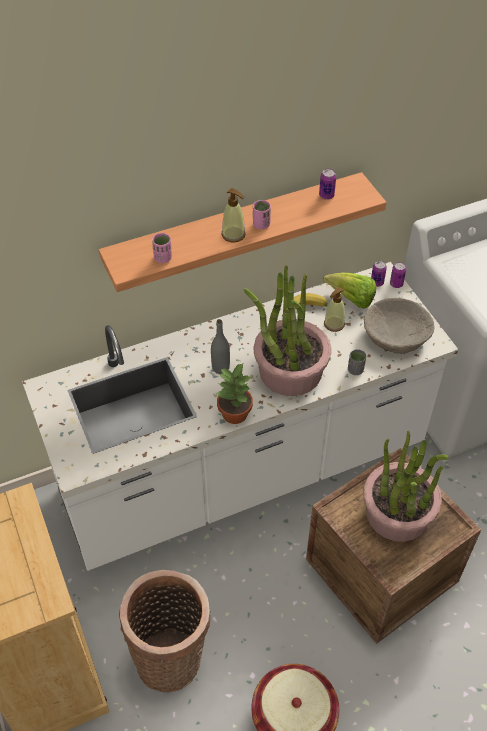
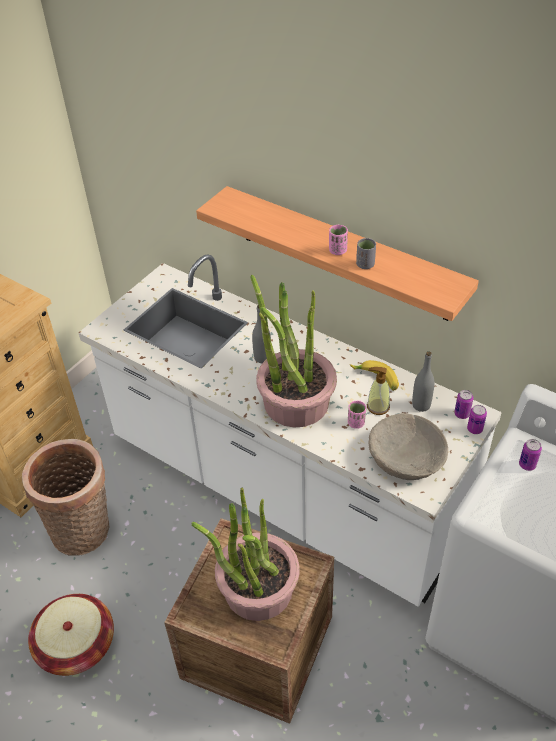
camera: 60 degrees right, 5 degrees down
(163, 258) = (245, 219): pink cup -> pink cup (356, 423)
(233, 235) = (309, 241): soap dispenser -> none
(234, 414) = (220, 388): potted plant -> none
(326, 195) = (418, 272): can -> can (527, 465)
(351, 299) = (421, 405): lettuce -> grey bottle
(355, 370) = (335, 446): grey cup -> grey cup (365, 265)

